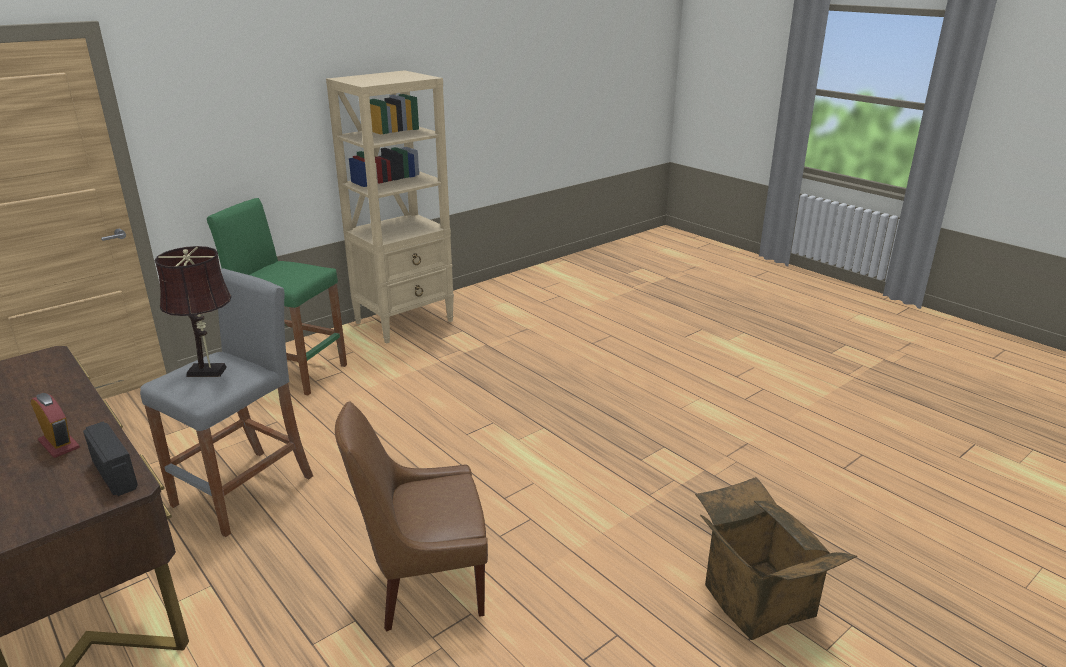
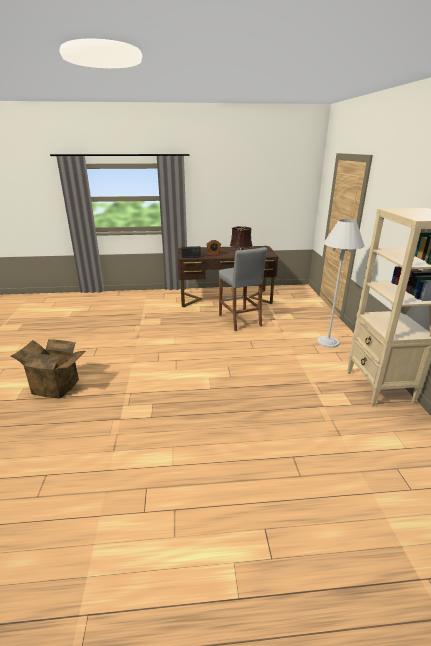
camera: 125 degrees right, 0 degrees up
(292, 371) = (328, 342): green stool -> white floor lamp
(424, 584) = (158, 335): brown chair -> none

